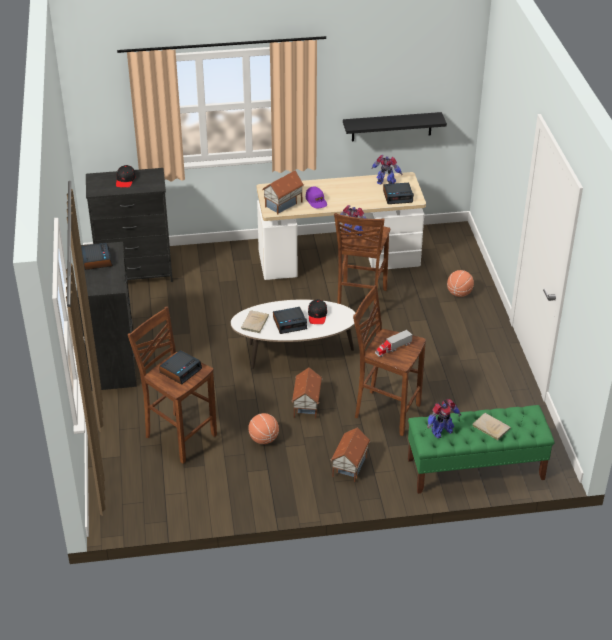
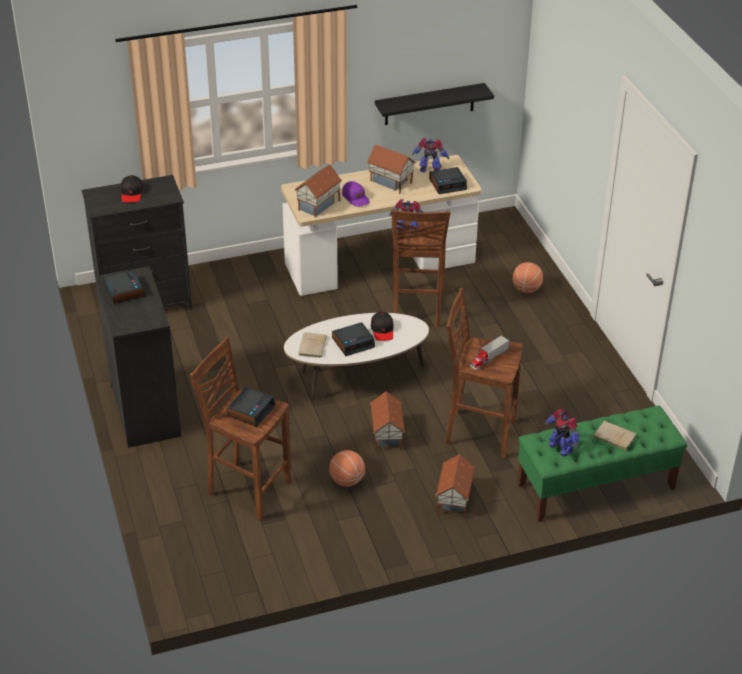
camera: 10 degrees left, 0 degrees up
(349, 191) = (390, 183): none -> toy house
(441, 431) = (561, 447): toy robot -> toy robot turned 90 degrees clockwise

